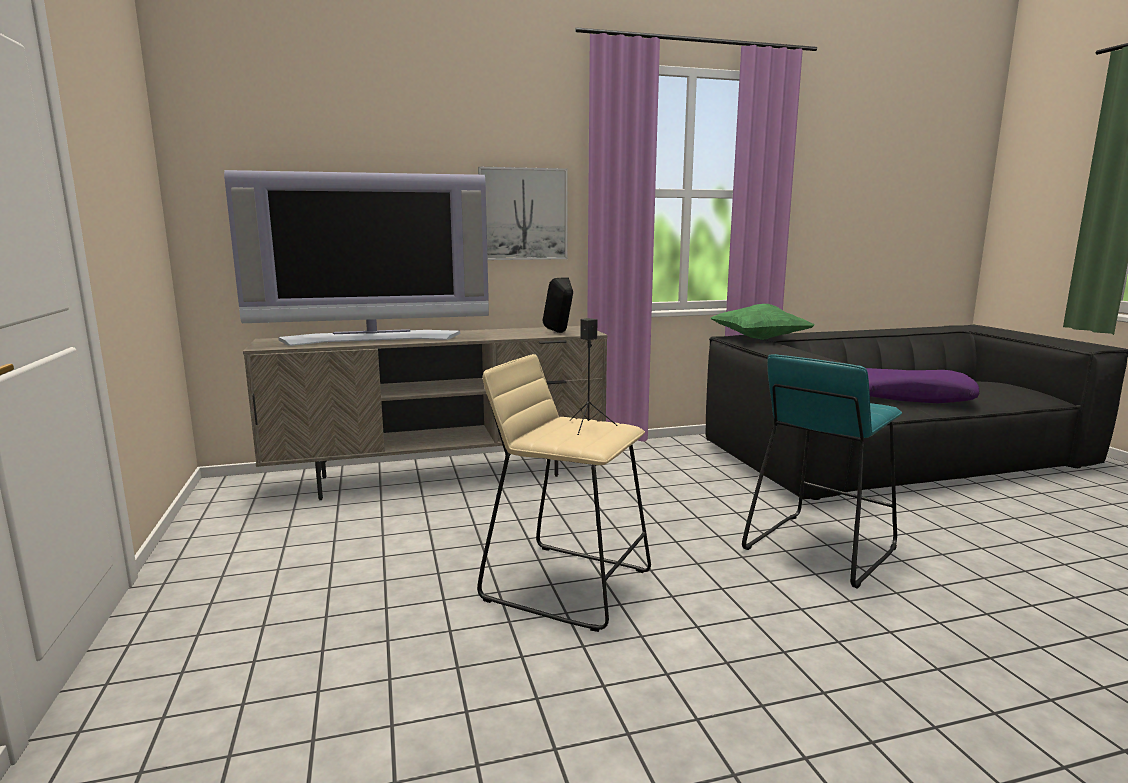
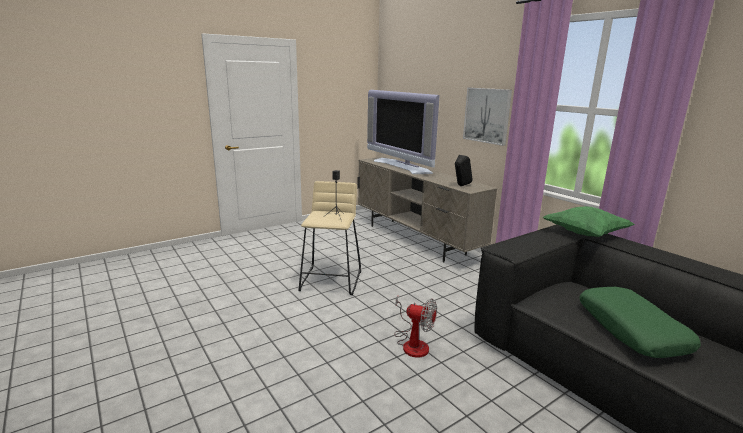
camera: 70 degrees right, 5 degrees up
(819, 548) = (412, 343): turquoise stool -> fan
(910, 397) = (632, 330): purple pillow -> green pillow

